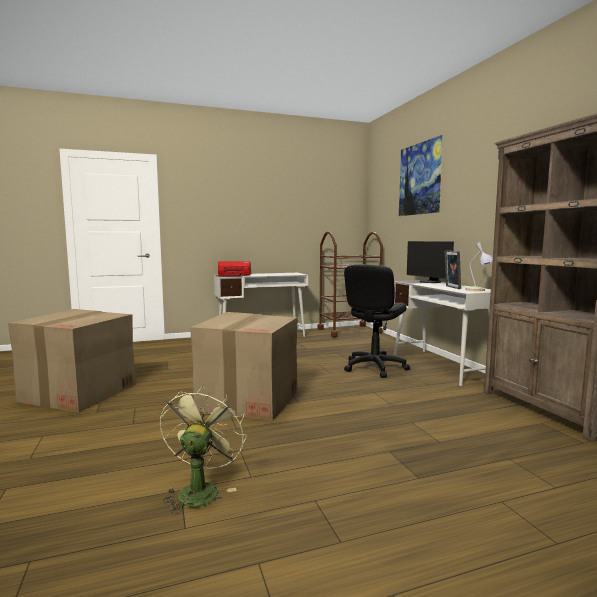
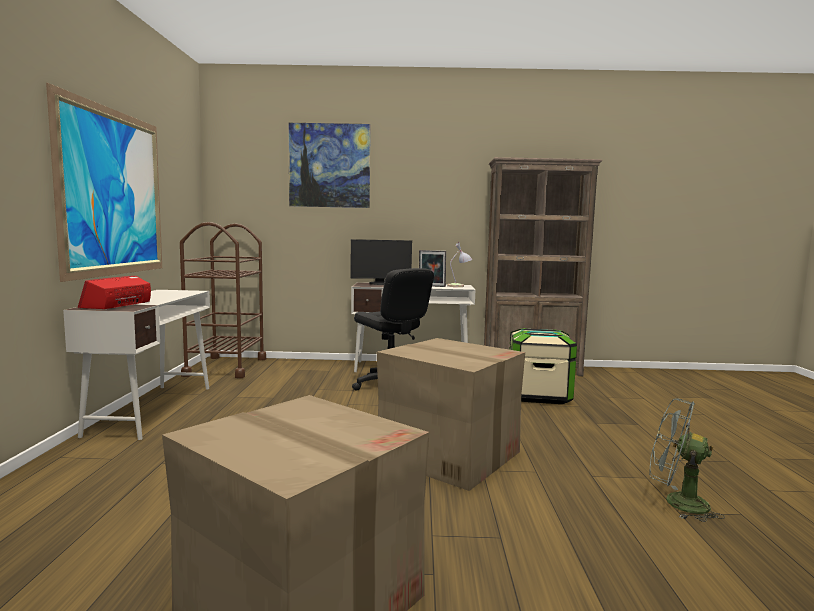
camera: 70 degrees left, 0 degrees up
(200, 490) = (676, 502): green fan -> grey fan
(261, 217) = (114, 193): none -> picture
(446, 419) = (538, 395): none -> storage box

